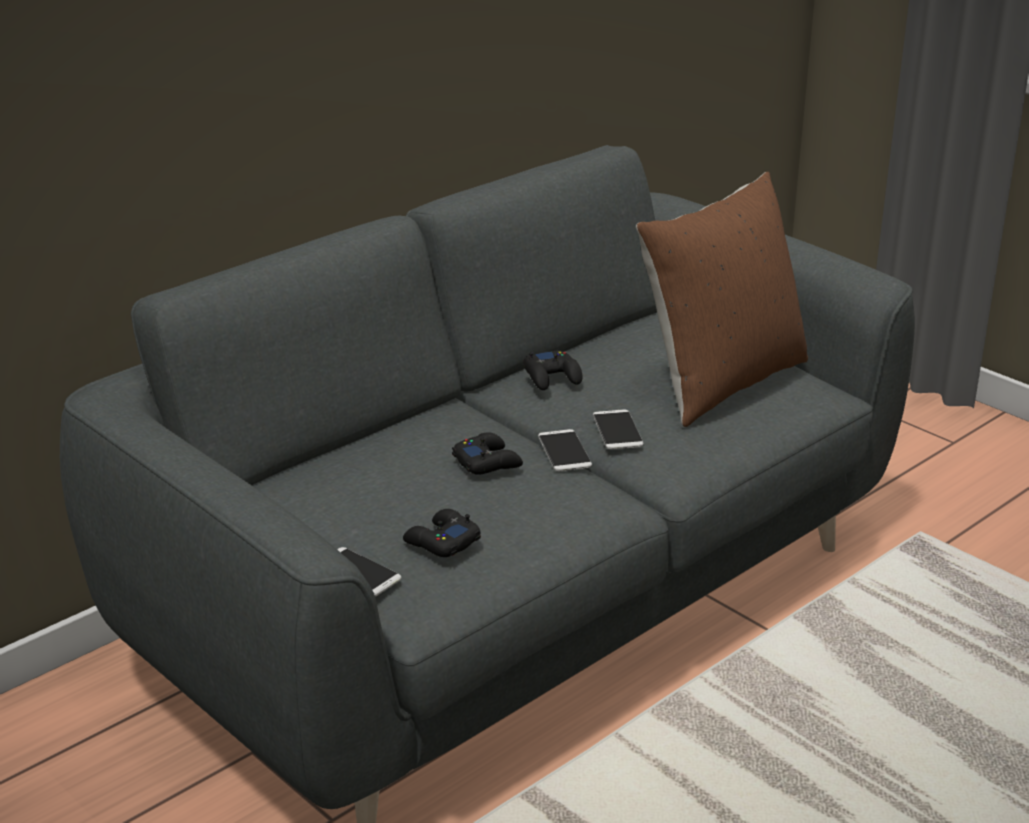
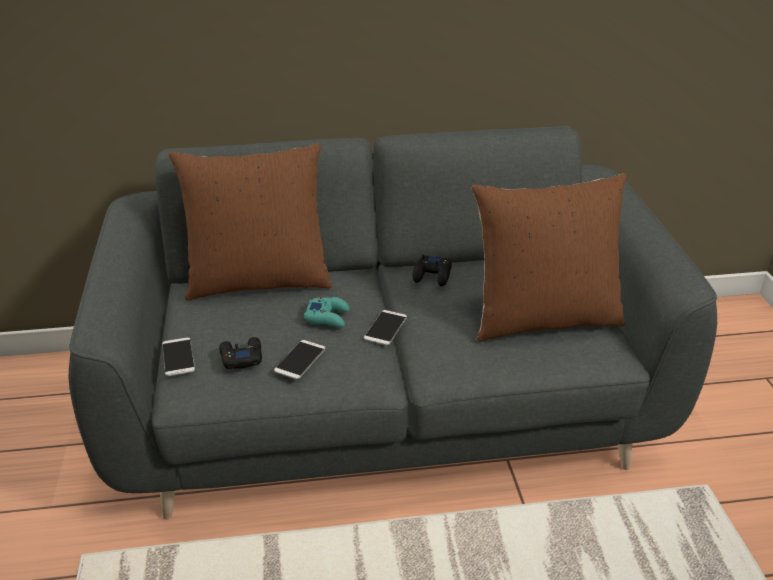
camera: 35 degrees right, 5 degrees up
(340, 456) = (258, 281): none -> brown pillow
(487, 462) = (328, 317): black game controller -> turquoise game controller
(617, 430) = (432, 327): phone -> phone (300, 360)

